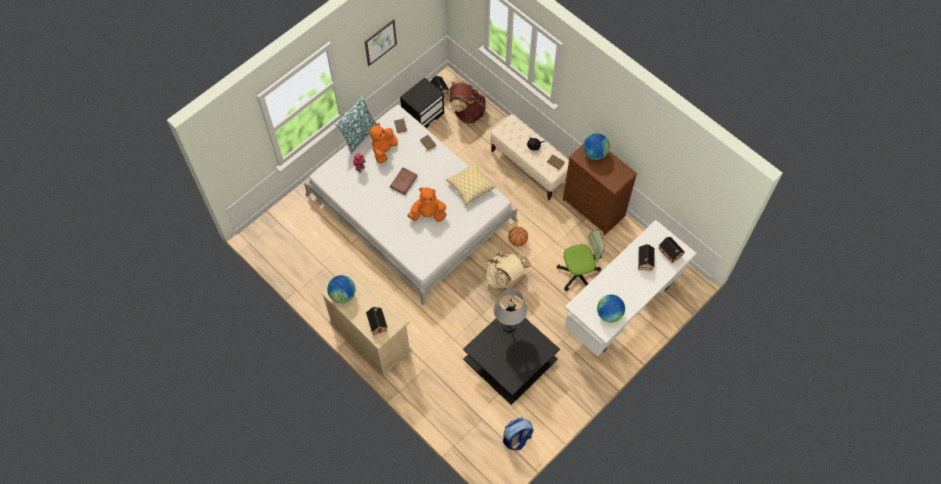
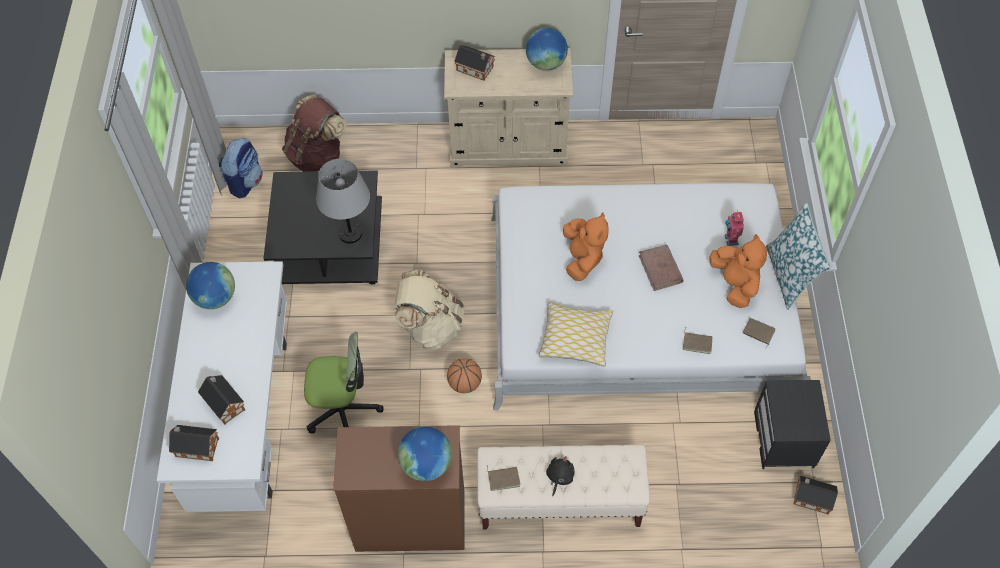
camera: 135 degrees right, 5 degrees down
(380, 42) = (885, 287): picture -> none
(428, 214) = (582, 258): orange plush toy -> orange plush toy turned 45 degrees counterclockwise
(467, 112) = (737, 501): brown backpack -> brown backpack (317, 155)
(578, 274) = (343, 410): office chair -> office chair turned 120 degrees counterclockwise

